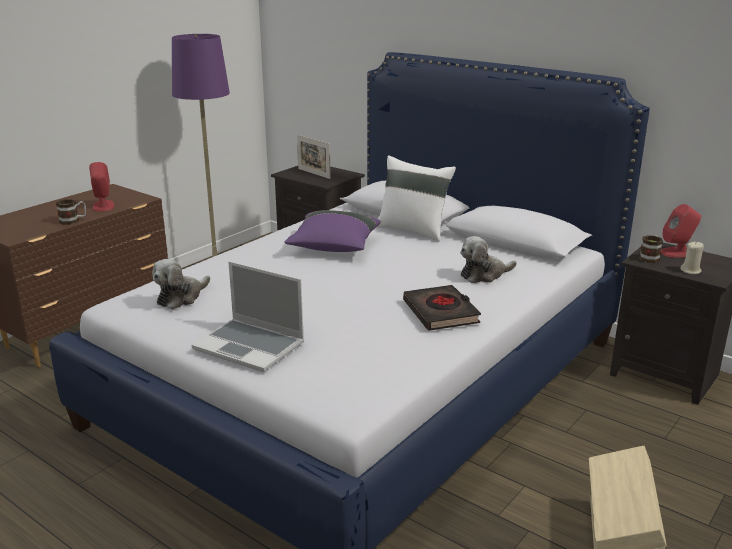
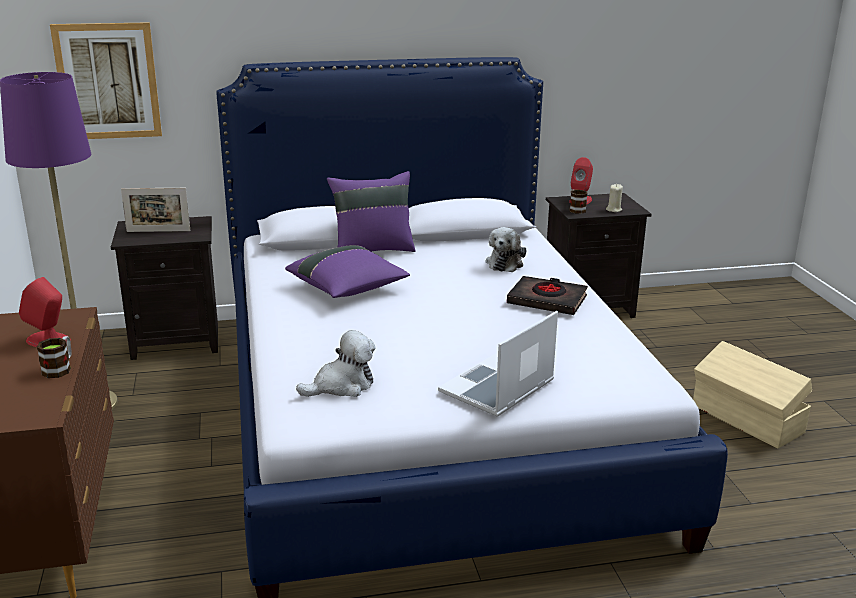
camera: 50 degrees left, 0 degrees up
(181, 297) = (342, 386): plush toy -> plush toy turned 105 degrees counterclockwise
(251, 346) = (497, 388): laptop -> laptop turned 150 degrees clockwise
(314, 54) = (108, 81): none -> picture
(413, 230) = (372, 250): white pillow -> purple pillow

